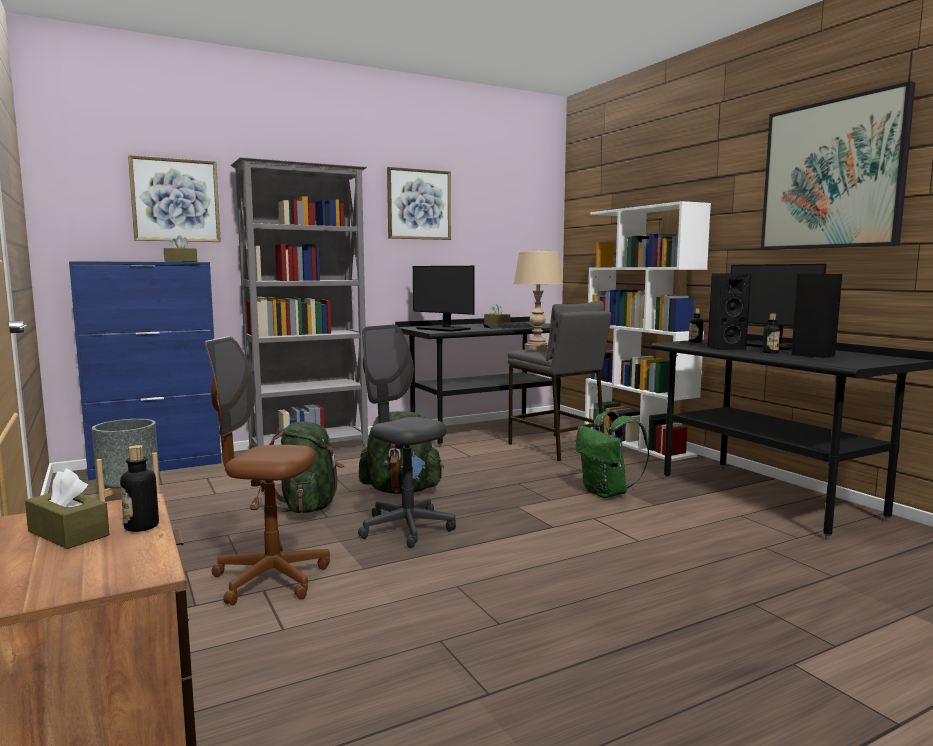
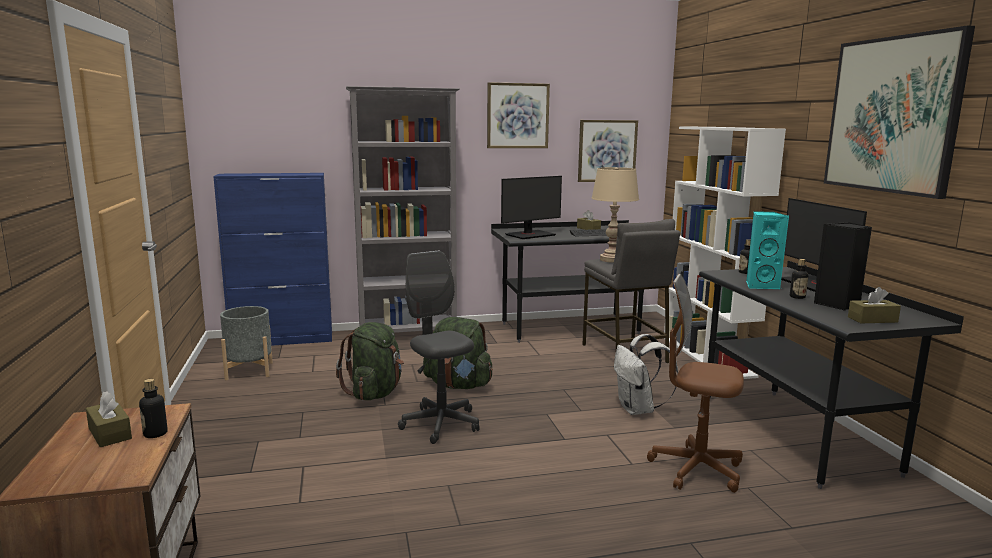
camera: 15 degrees right, 5 degrees up
(175, 200) = (300, 120): picture -> picture (607, 151)
(181, 261) = (301, 174): brown tissue box -> brown tissue box (872, 319)
(270, 579) = (313, 457): brown office chair -> brown office chair (696, 469)
(444, 329) = (530, 235): monitor -> monitor turned 90 degrees counterclockwise
(607, 493) = (638, 410): green backpack -> white backpack
(724, 348) = (761, 285): black speaker -> turquoise speaker

